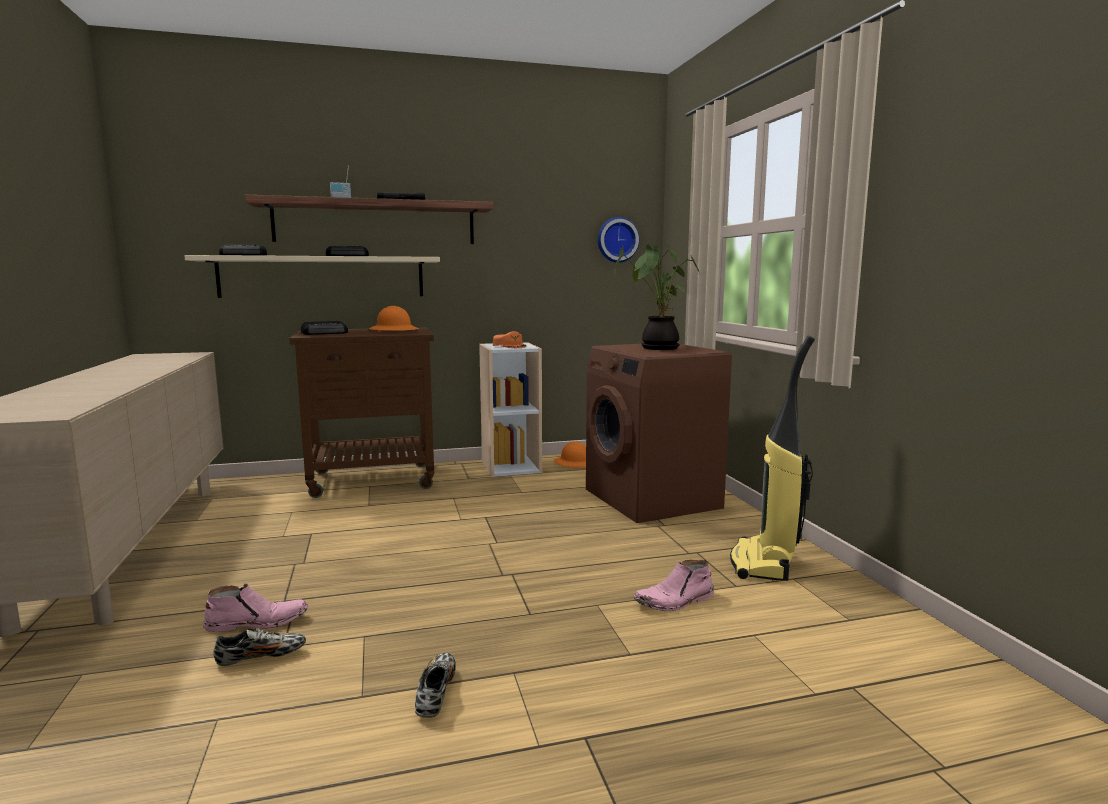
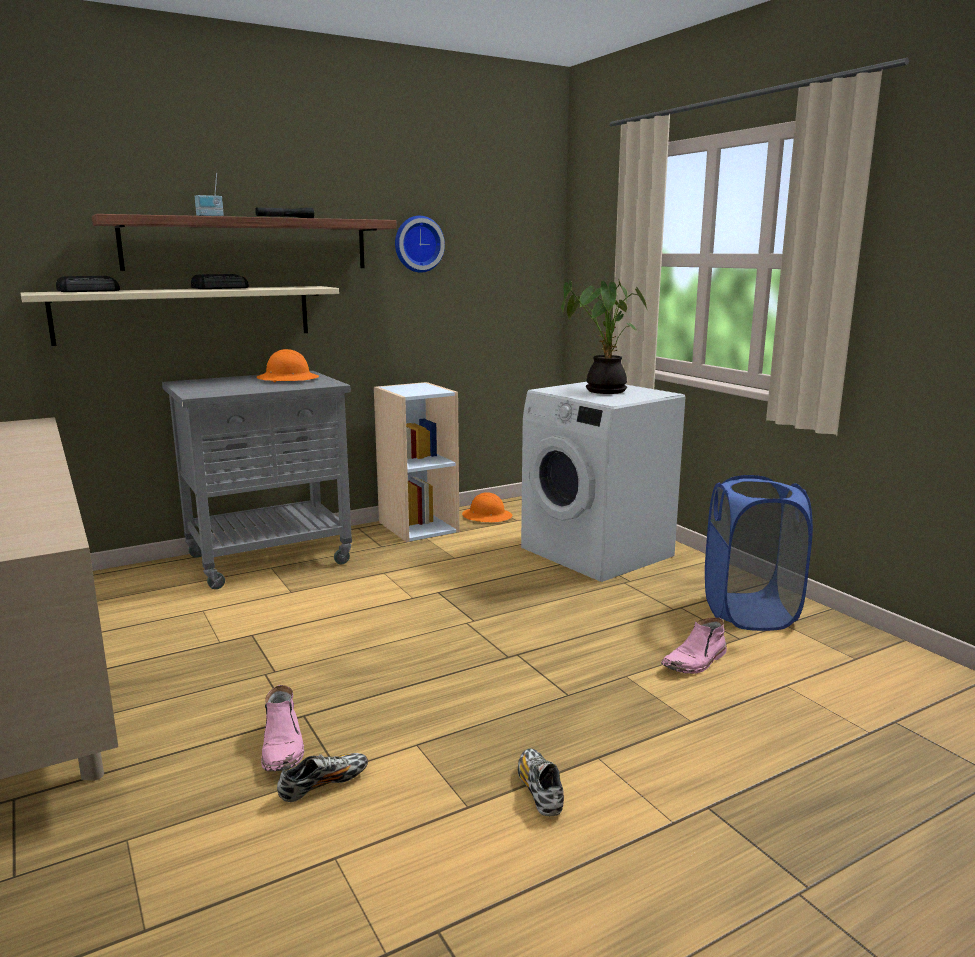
camera: 15 degrees left, 5 degrees up
(258, 622) = (283, 747): pink boot -> pink boot turned 105 degrees clockwise
(325, 333) = (212, 388): radio -> none
(374, 480) = (270, 560): brown cart -> grey cart
(509, 346) = (416, 390): orange cap -> none
(617, 240) = (518, 259): wall clock -> wall clock (418, 244)
(649, 498) = (594, 552): brown washing machine -> white washing machine
(764, 564) = (749, 612): vacuum cleaner -> blue laundry basket

